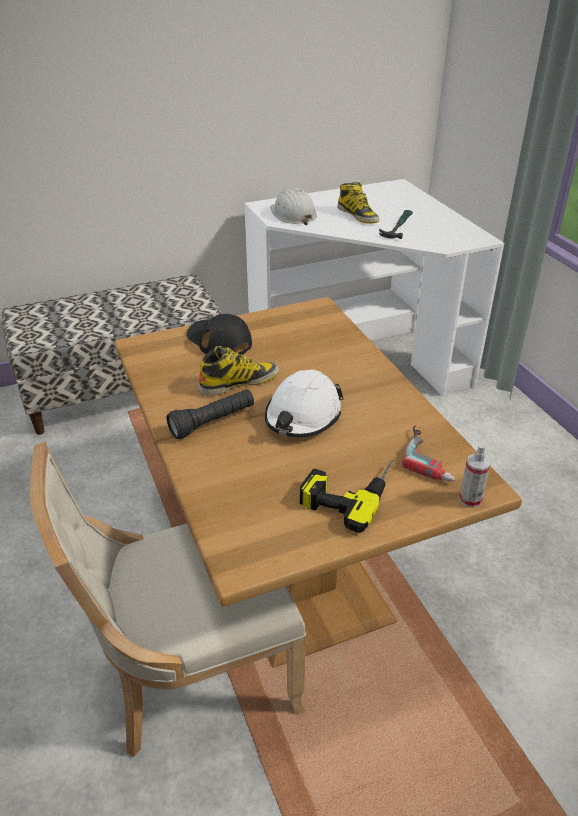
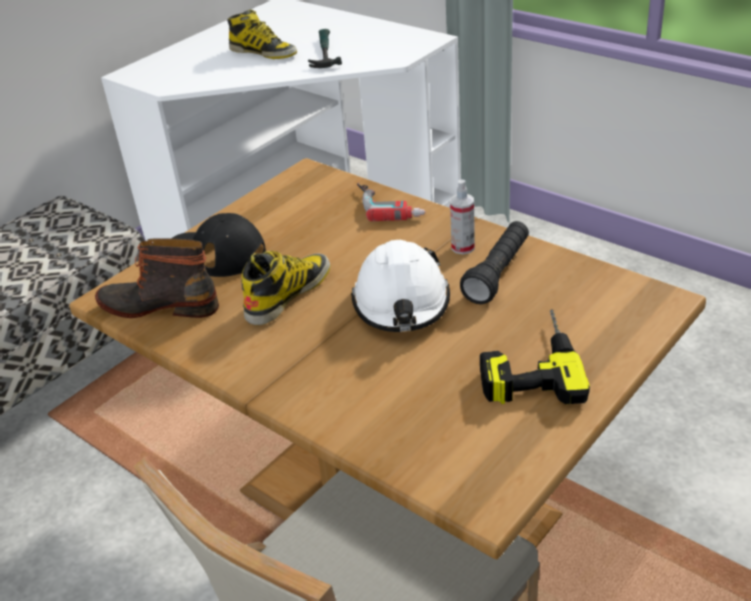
camera: 25 degrees left, 0 degrees up
(161, 360) = (160, 305): none -> boot
(213, 422) = (299, 353): black flashlight -> black flashlight (497, 273)
(293, 214) = (180, 73): white hard hat -> none
(431, 457) = (582, 291): power drill -> power drill (390, 204)
(470, 500) = (659, 319): spray bottle -> spray bottle (463, 247)

